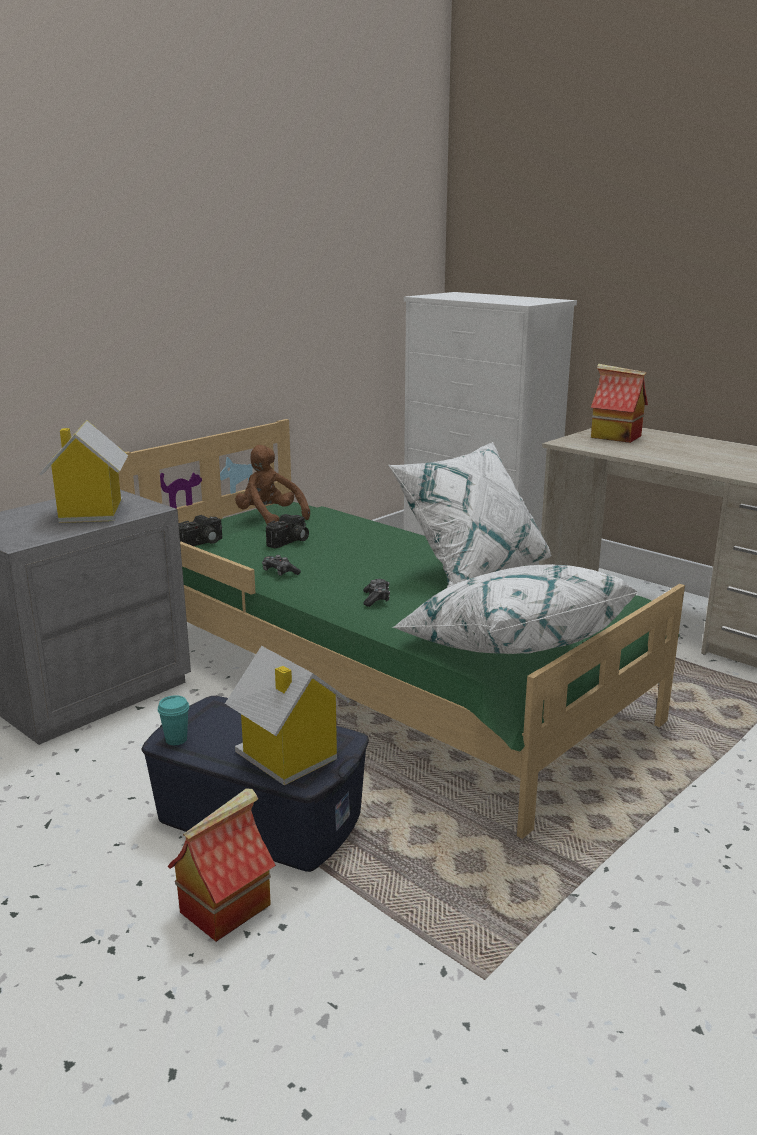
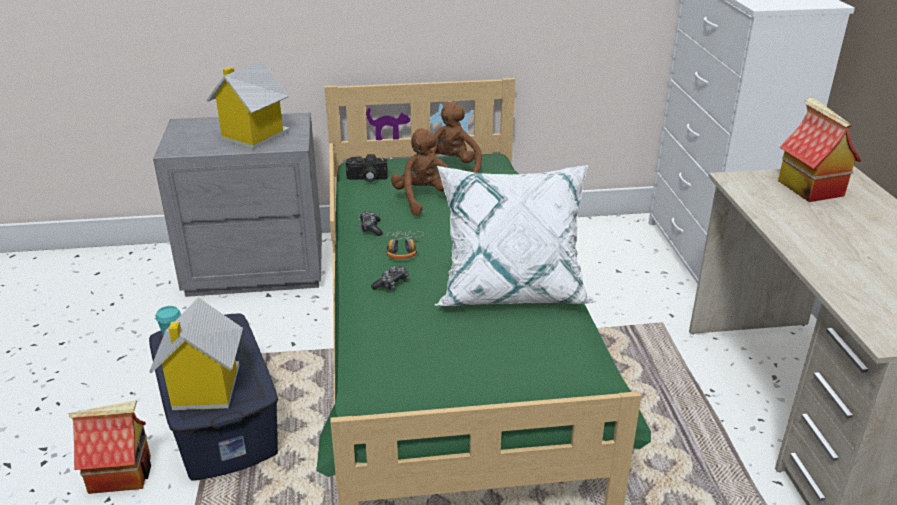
camera: 40 degrees right, 10 degrees up
(290, 542) = (425, 200): camera -> brown plush toy
(338, 576) = (402, 249): none -> headphones
(509, 647) = (404, 380): white pillow -> none

